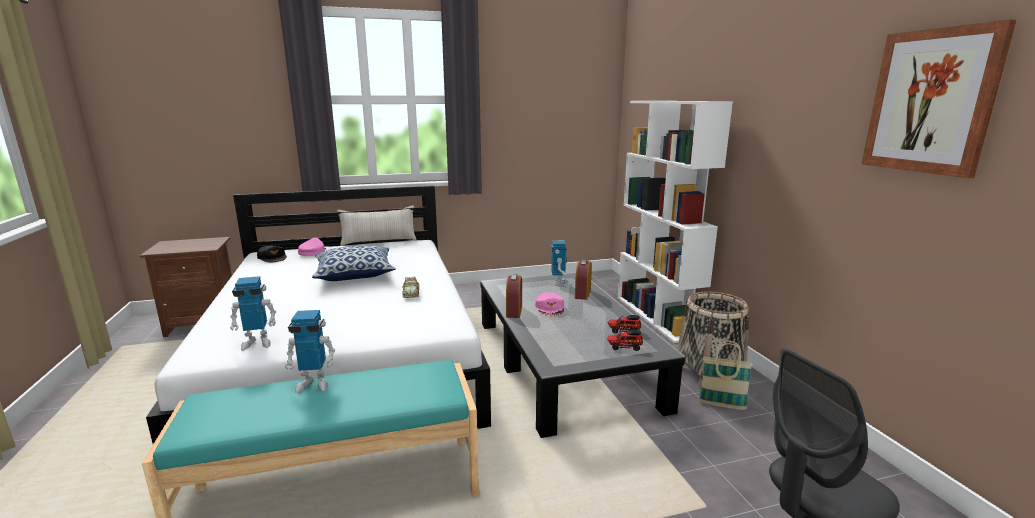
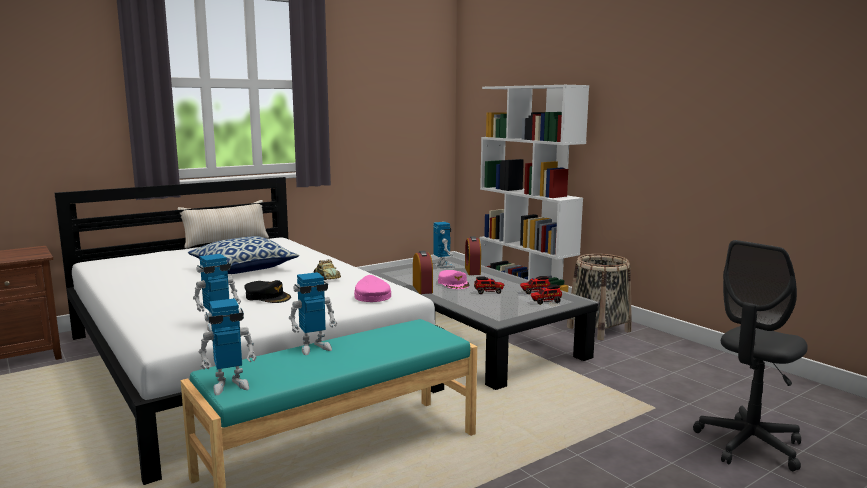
camera: 20 degrees left, 5 degrees down
(191, 422) = (230, 385): none -> toy robot
(272, 257) = (117, 264): black cap -> black cap (268, 297)
(312, 252) = (160, 256): pink cap -> pink cap (371, 296)
(576, 324) = (489, 292): none -> toy truck
(721, 405) = (623, 347): basket -> none
(931, 102) = (757, 80): picture -> none

